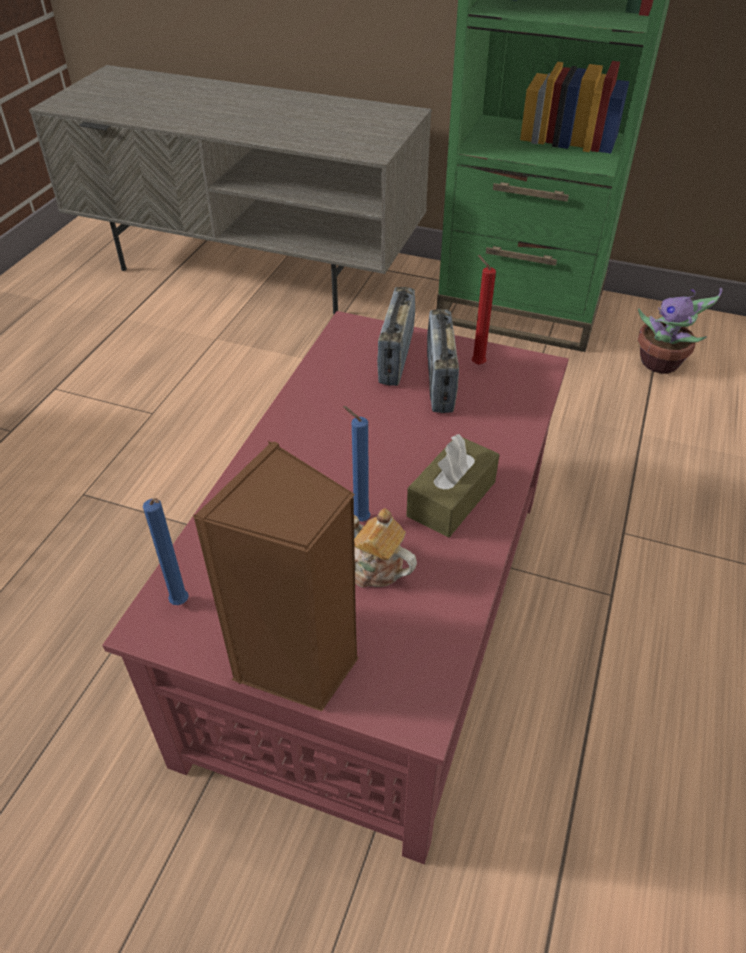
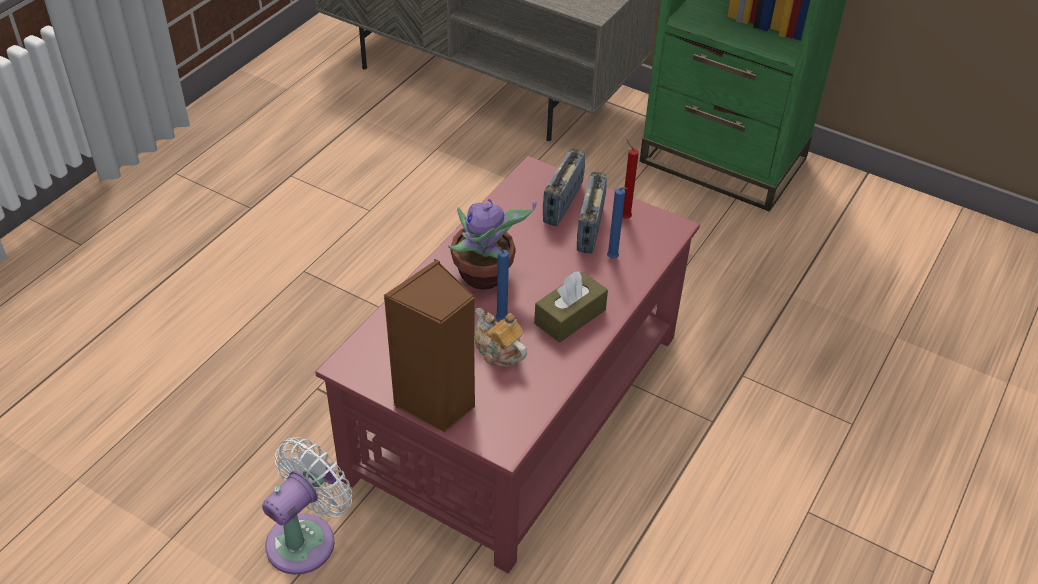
camera: 10 degrees right, 0 degrees up
(132, 870) = (306, 538): none -> white fan
(181, 604) = (369, 355): blue candle -> blue candle (613, 259)
(661, 364) = (837, 234): potted plant -> potted plant (484, 276)

